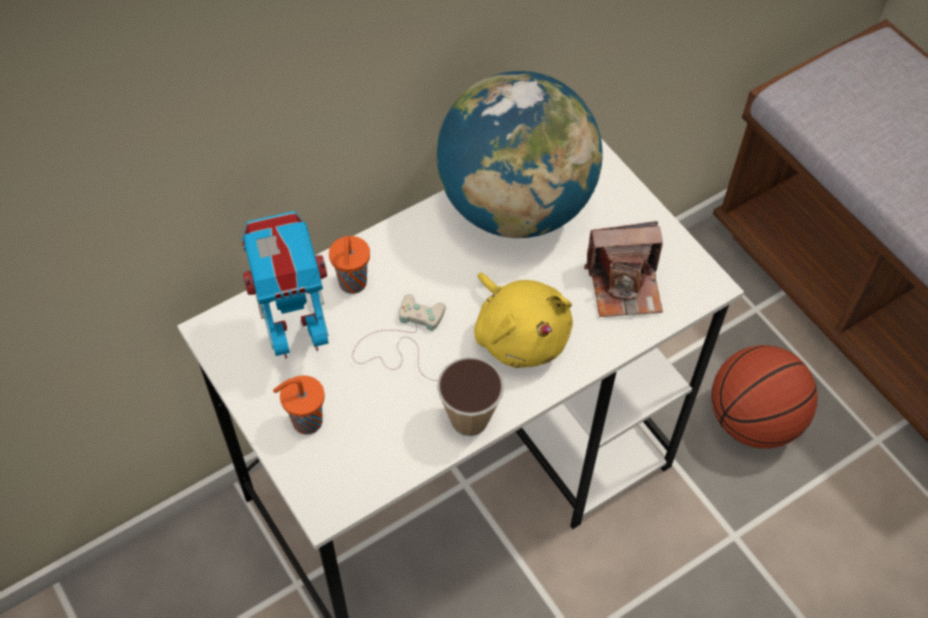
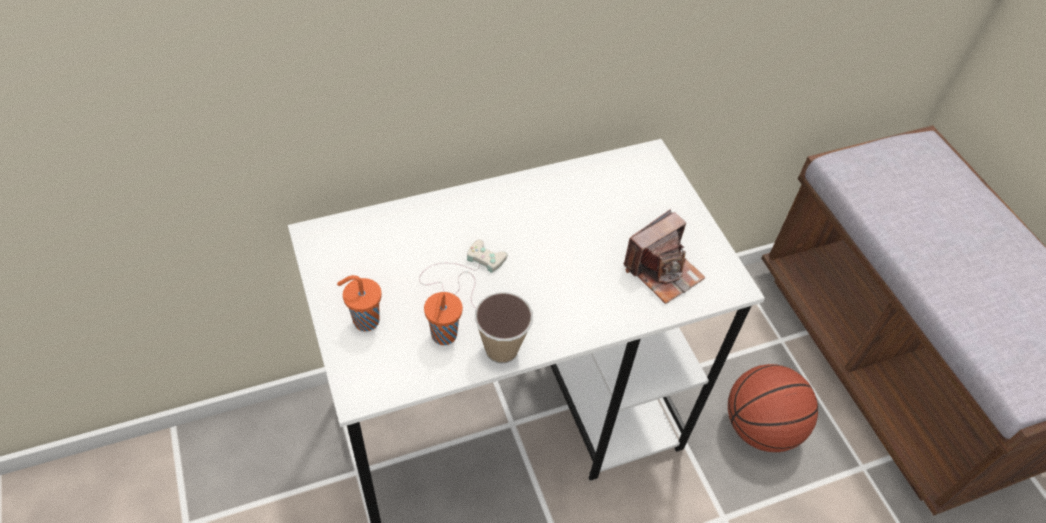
camera: 10 degrees right, 5 degrees down
(296, 335) = (379, 252): toy robot -> none
(352, 284) = (437, 223): orange cup -> orange cup (443, 336)
(515, 205) = (588, 191): globe -> none
(519, 334) = (563, 291): yellow plush toy -> none
(624, 285) = (663, 271): camera -> camera turned 45 degrees counterclockwise

